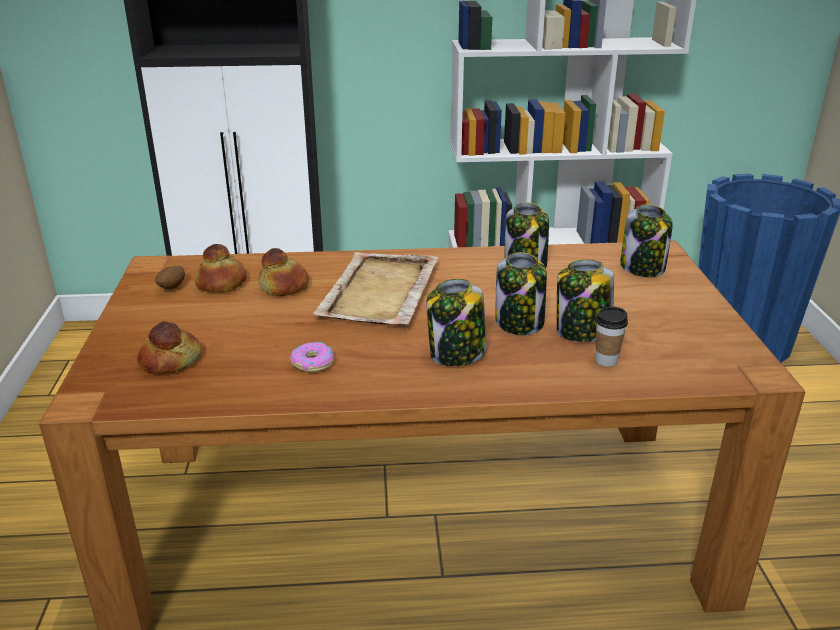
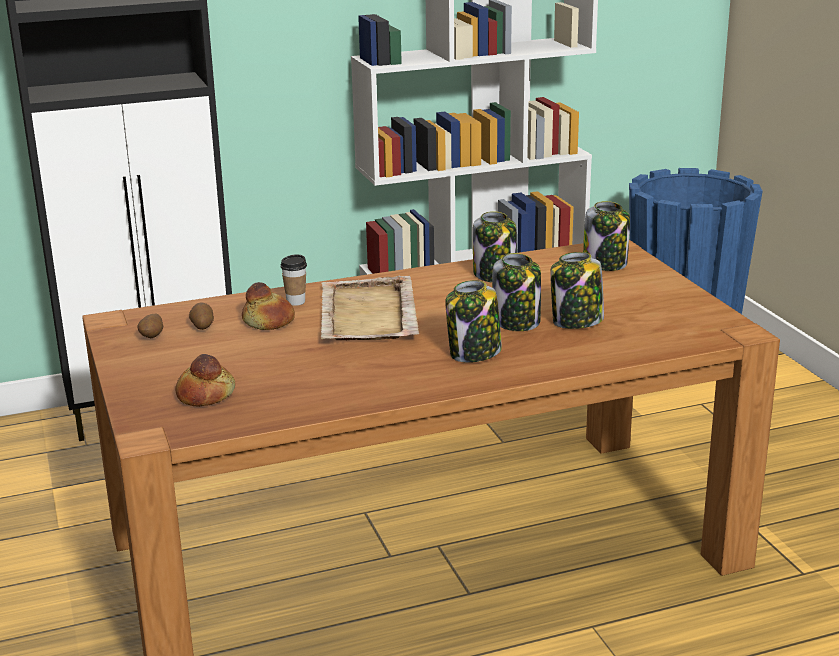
camera: 15 degrees left, 5 degrees down
(222, 283) = (202, 327): bread -> potato
(312, 363) = (345, 378): donut -> none
(606, 360) = (608, 340): cup -> cup (296, 302)

